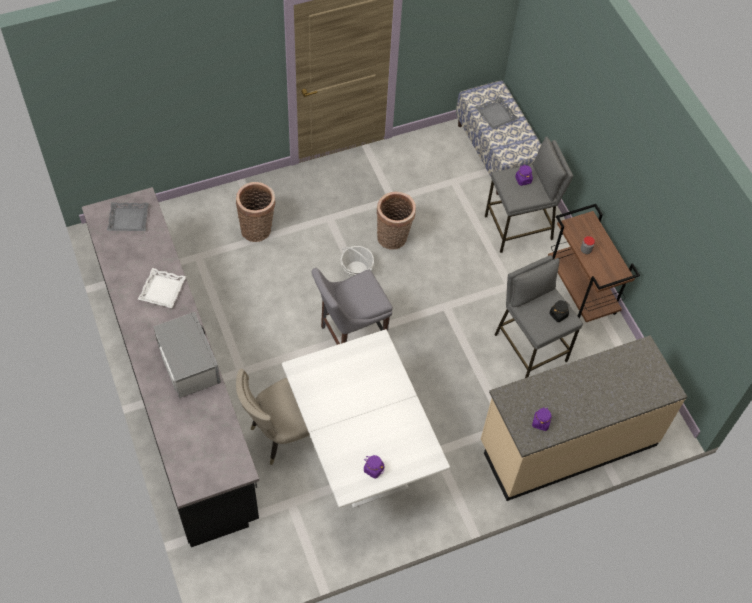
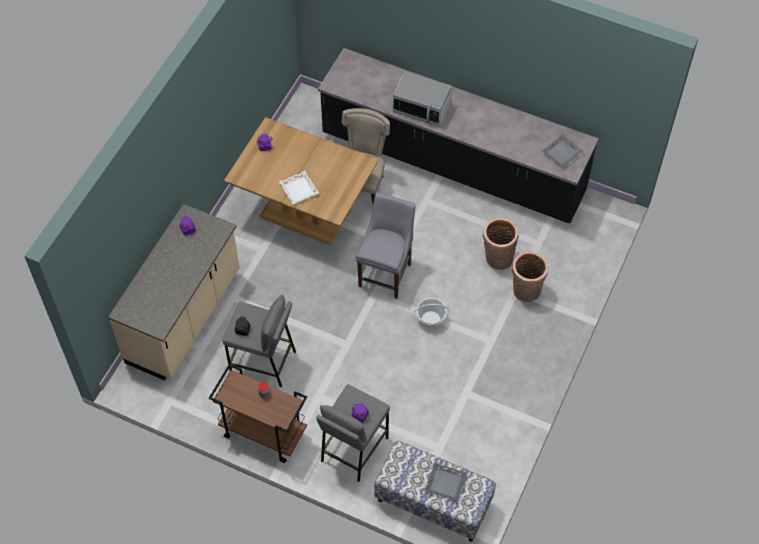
camera: 140 degrees right, 0 degrees up
(162, 290) = (487, 132): white tray -> white tray (299, 189)
(361, 455) = (305, 212): white dining table -> brown dining table
(393, 238) = (431, 363): basket -> basket (497, 259)

